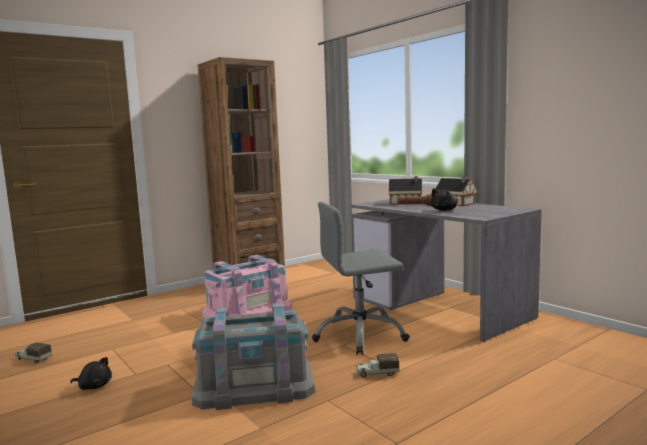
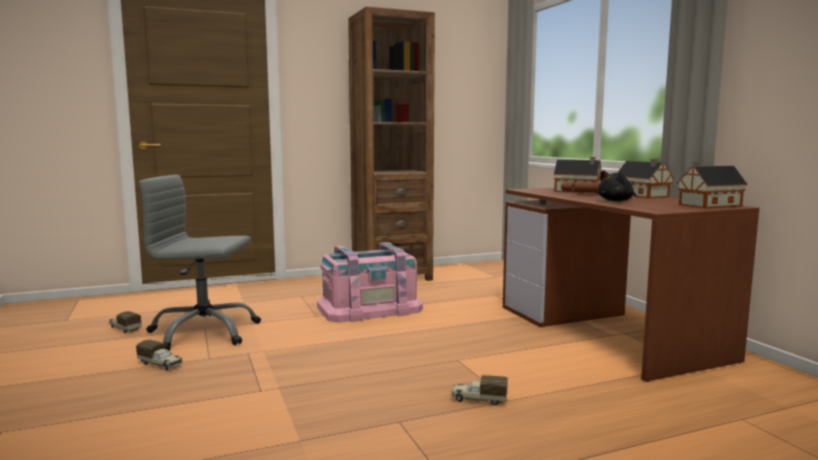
camera: 15 degrees right, 0 degrees up
(94, 386) = (161, 364): black plush toy -> toy truck
(254, 385) = (324, 390): grey storage box -> none
(360, 335) = (484, 351): grey office chair -> grey office chair (203, 332)
(440, 307) = (609, 331): grey desk -> brown desk
(508, 209) = (707, 205): none -> toy house

